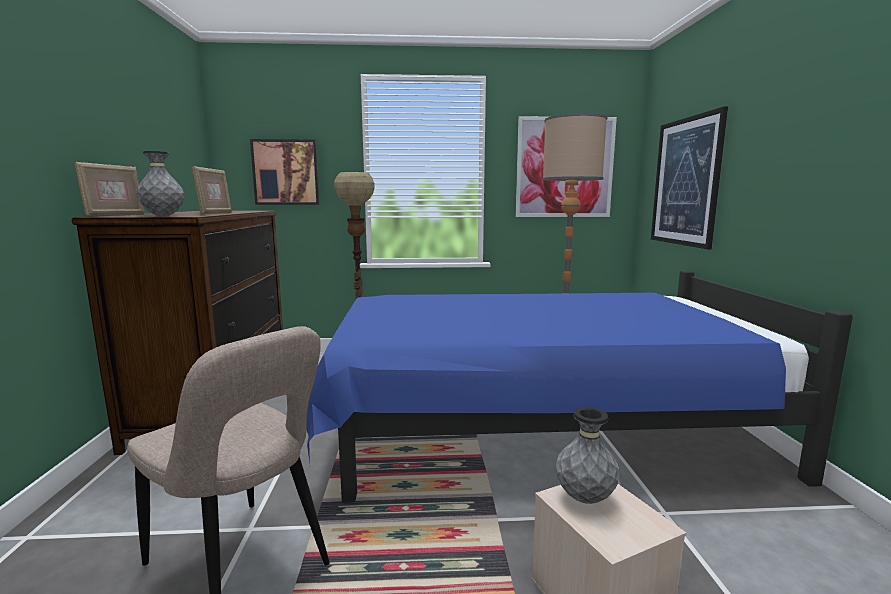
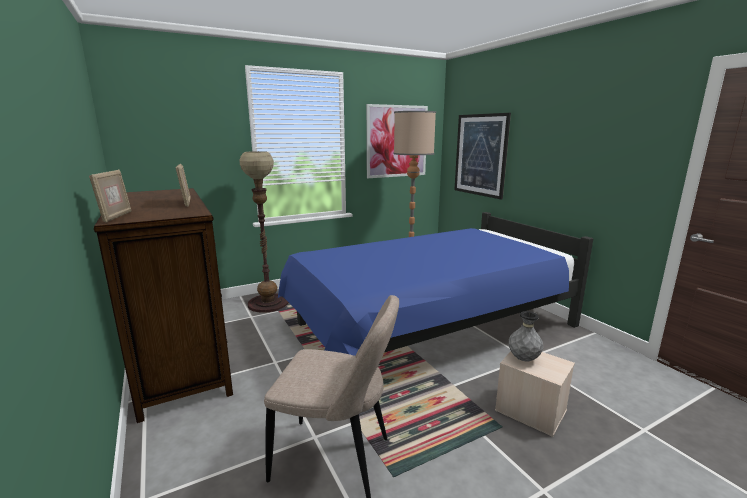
camera: 25 degrees left, 5 degrees up
(163, 216) = (172, 215): grey vase -> none
(286, 172) = (182, 150): picture -> none

